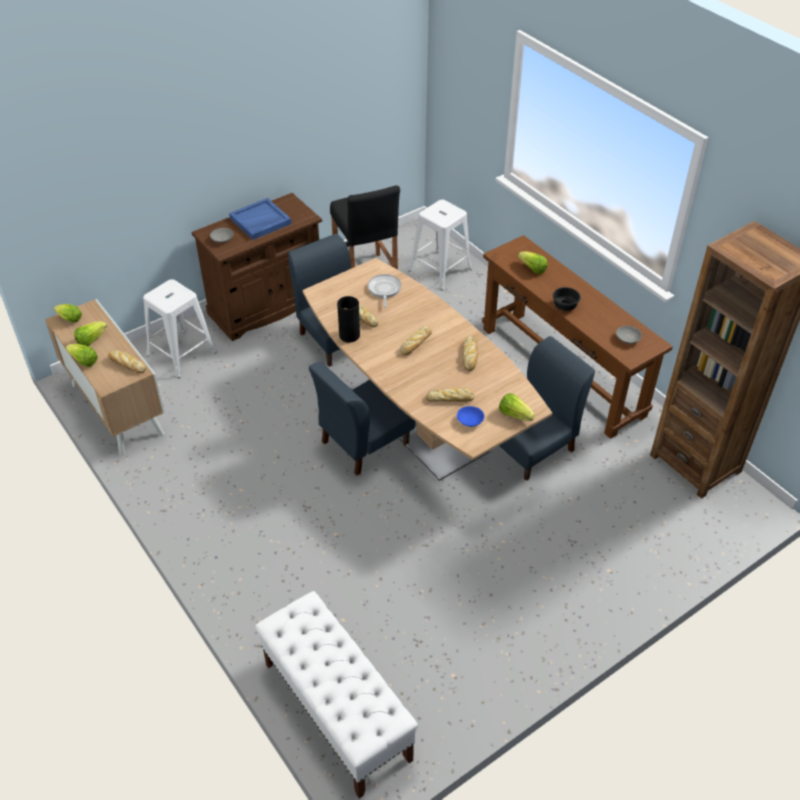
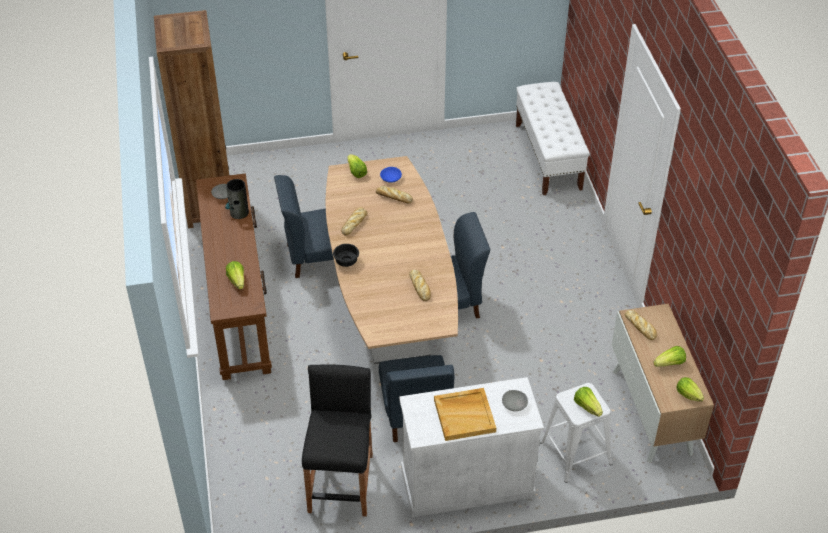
camera: 155 degrees left, 0 degrees up
(83, 361) = (679, 343): lettuce -> lettuce (587, 407)
(260, 221) = (465, 415): blue tray -> beige tray
(267, 306) = (467, 482): brown cabinet -> white cabinet
(349, 335) = (439, 273): vase -> vase (239, 213)
(384, 290) = (383, 307): frying pan -> none
(415, 344) = (390, 247): bread -> none
(440, 270) = (258, 462): white stool -> none
(564, 306) = (244, 237): black bowl -> black bowl (347, 261)

